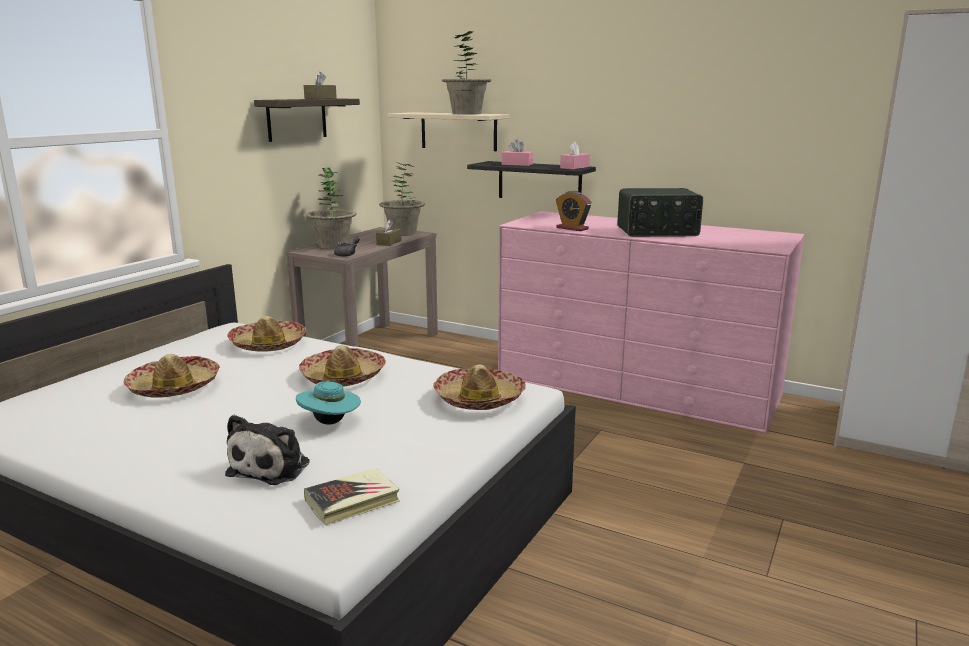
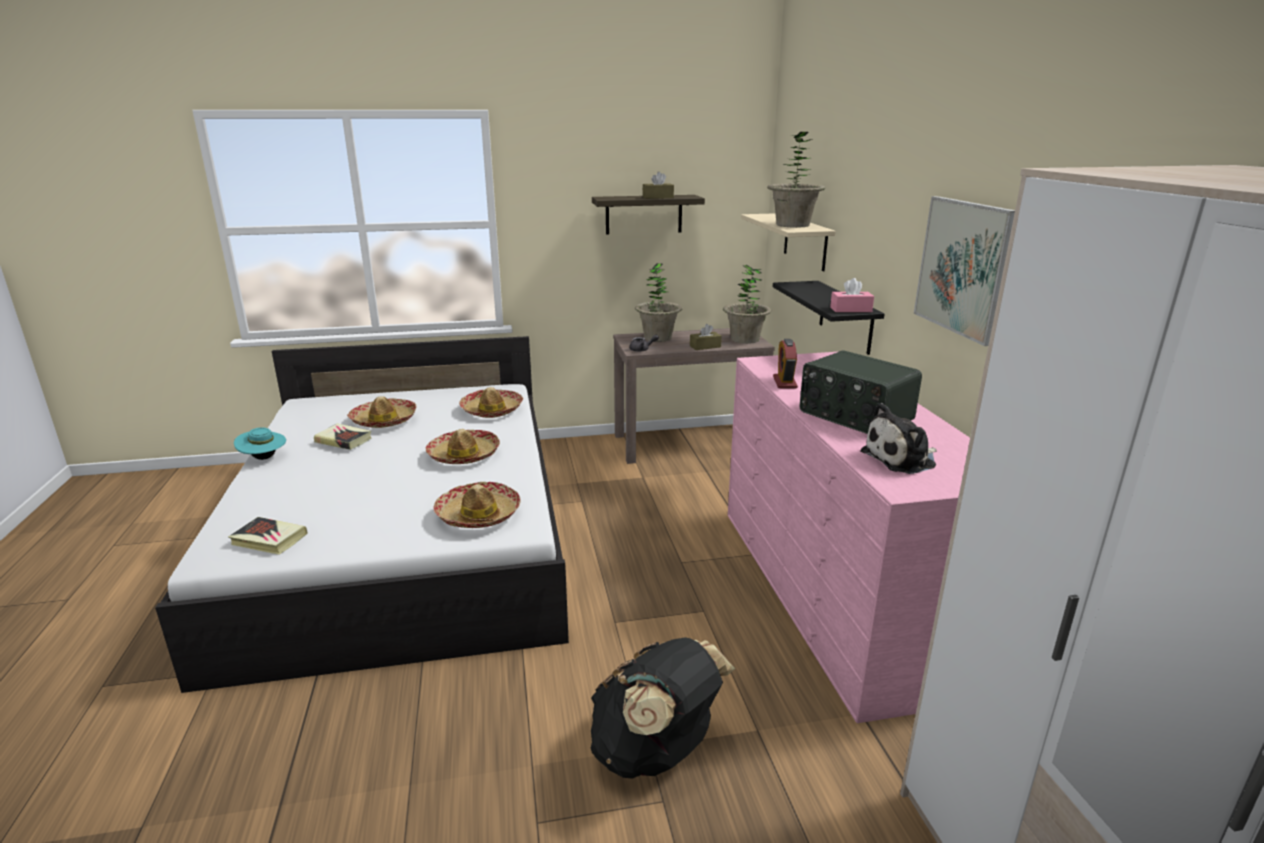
camera: 50 degrees right, 5 degrees up
(178, 415) = (343, 440): none -> book
(272, 467) = (299, 496): plush toy -> plush toy (902, 459)
(330, 423) = (379, 484): turquoise hat -> turquoise hat (264, 458)
(517, 164) = (816, 292): pink tissue box -> none
(687, 114) = (963, 267): none -> picture
(733, 504) = (655, 752): none -> black backpack

